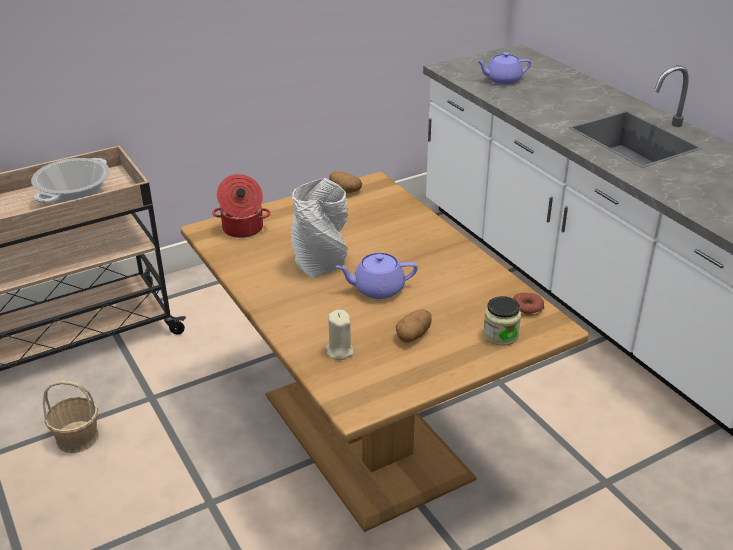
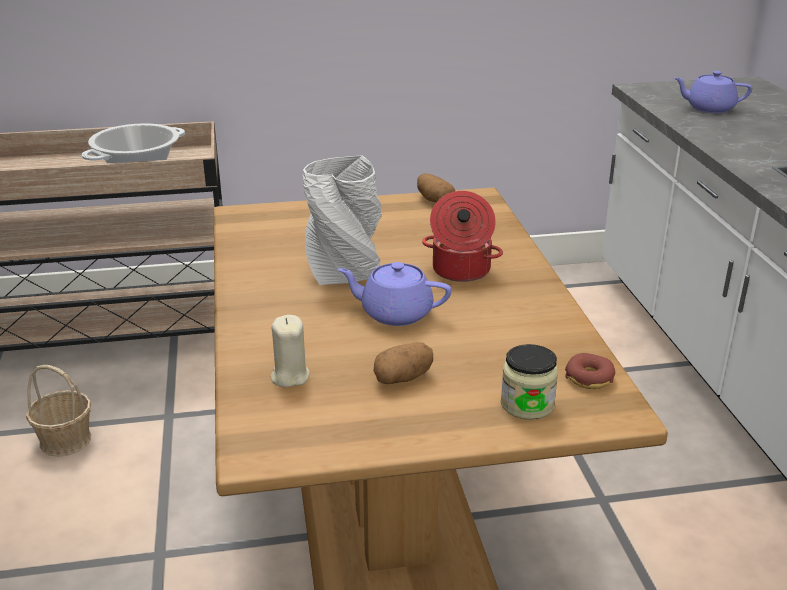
camera: 20 degrees right, 5 degrees down
(242, 229) = (280, 220): cooking pot -> cooking pot (460, 271)

